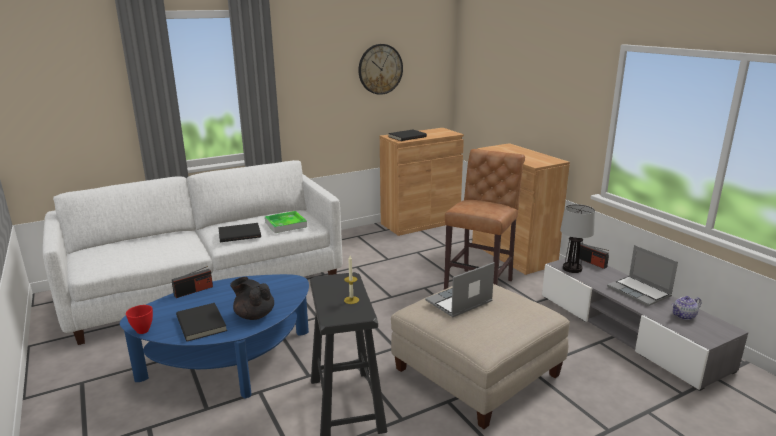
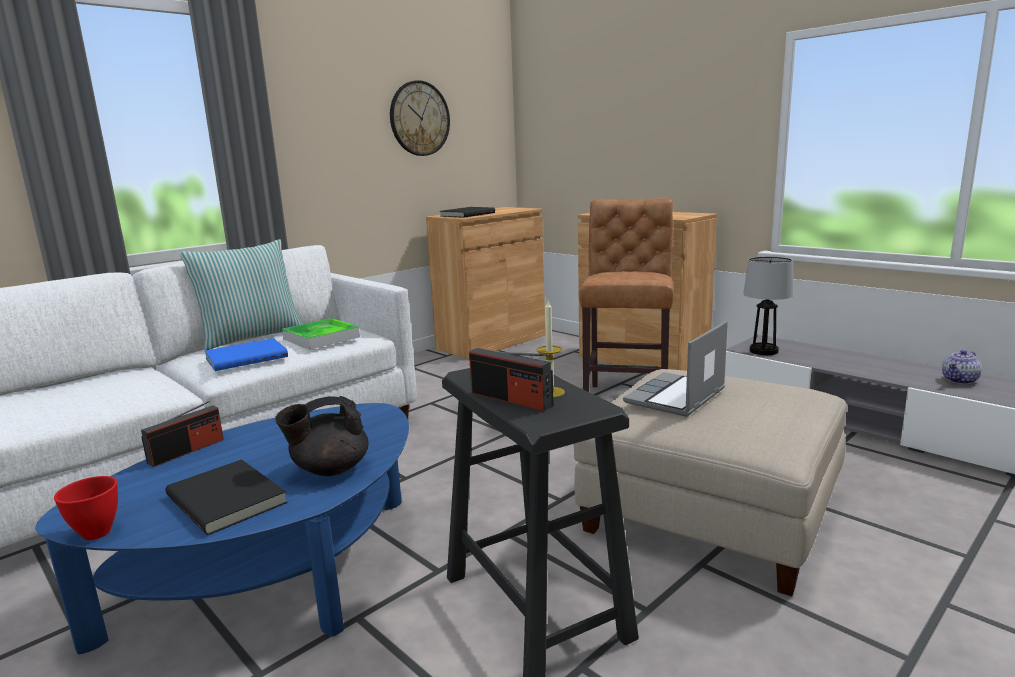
camera: 15 degrees left, 5 degrees down
(239, 234) = (246, 357): black book -> blue book
(249, 217) = (251, 337): none -> pillow
(254, 315) = (330, 469): black teapot -> black teapot turned 45 degrees counterclockwise
(591, 262) = (780, 342): radio -> radio (511, 399)
(640, 292) = (875, 363): laptop -> none

